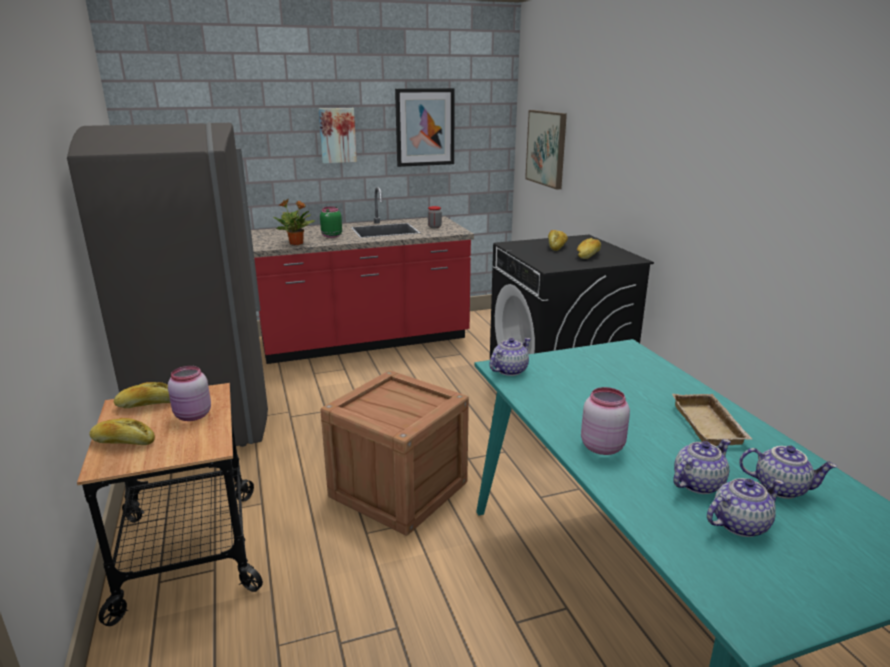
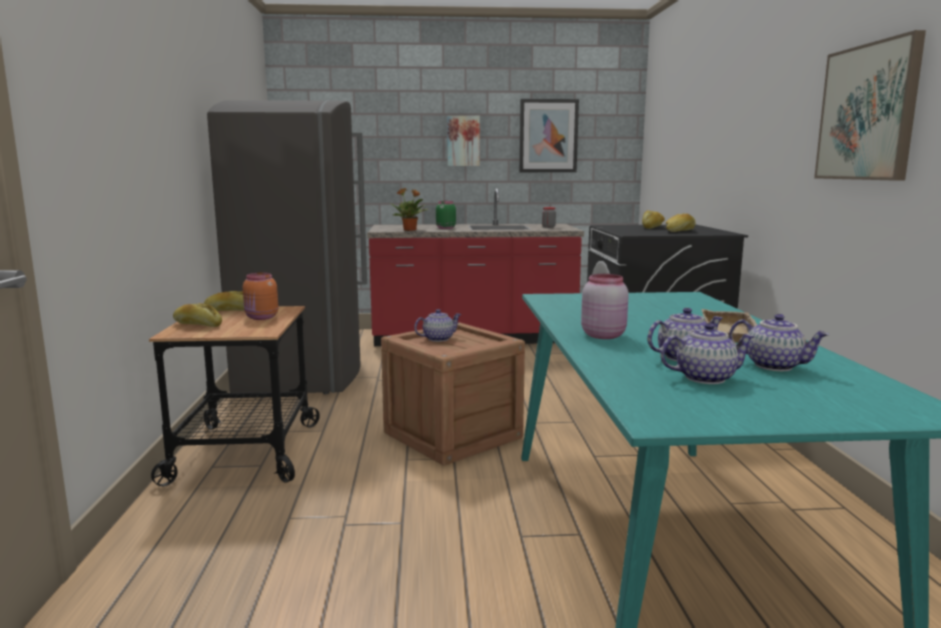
camera: 15 degrees right, 10 degrees down
(193, 416) = (261, 318): pink jar -> orange jar
(509, 370) = (551, 298): teapot -> teapot (437, 339)
(546, 148) = (666, 150): picture -> picture (868, 113)

